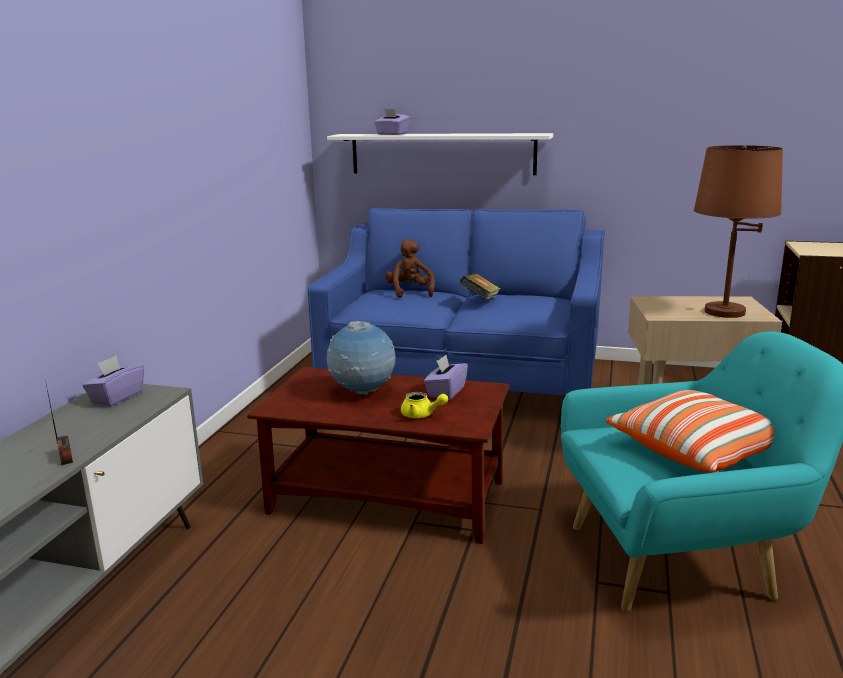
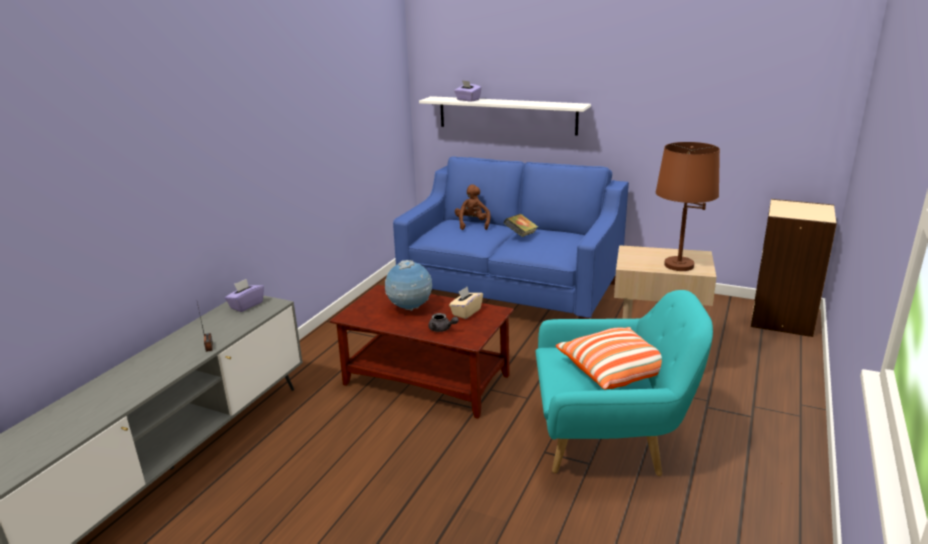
camera: 10 degrees right, 5 degrees up
(421, 415) = (442, 329): yellow teapot -> grey teapot
(446, 392) = (466, 312): purple tissue box -> beige tissue box

